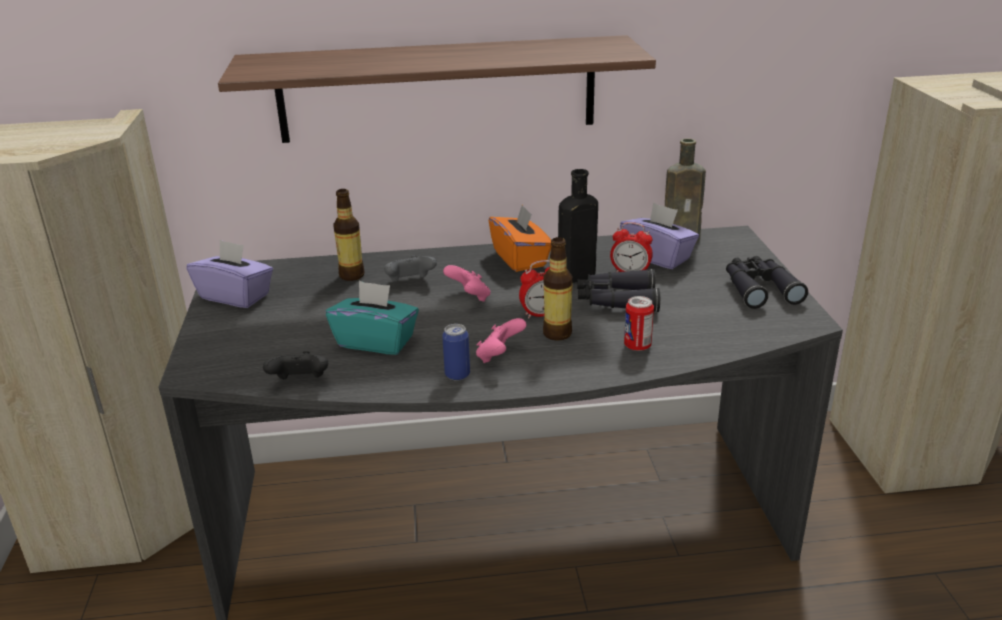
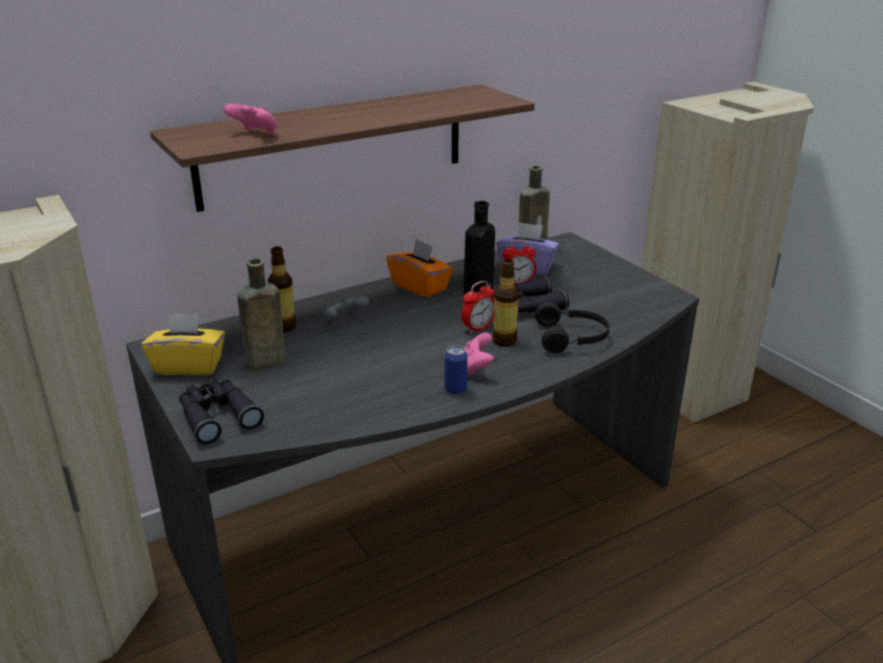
camera: 25 degrees left, 0 degrees up
(236, 296) = (189, 366): purple tissue box -> yellow tissue box
(300, 307) = (263, 363): none -> brown bottle
(300, 382) = (327, 426): black game controller -> none
(376, 341) = (361, 378): turquoise tissue box -> none
(469, 297) = (407, 326): pink game controller -> pink game controller (255, 135)
(637, 346) = (572, 338): can -> black headphones
(759, 289) = (620, 278): black binoculars -> black binoculars (217, 416)

